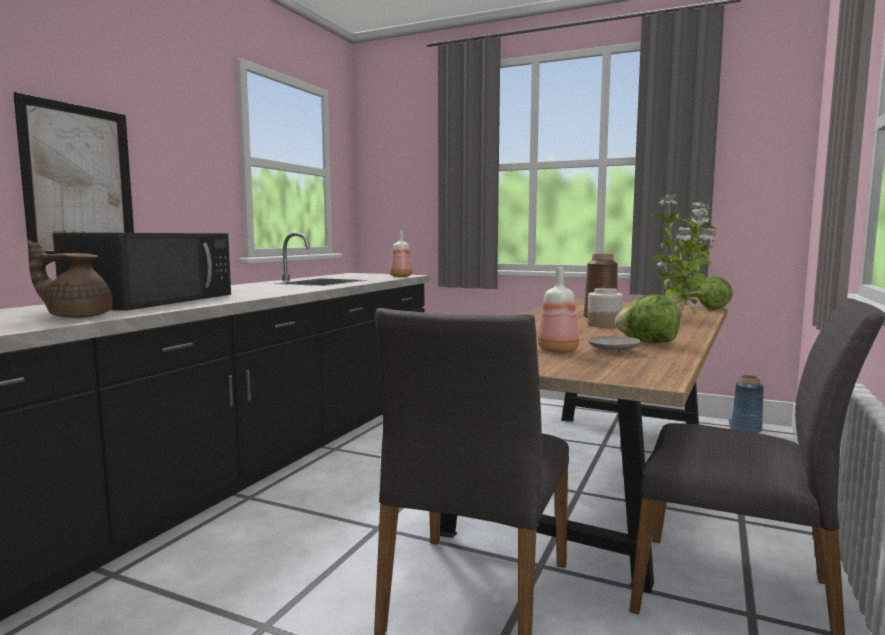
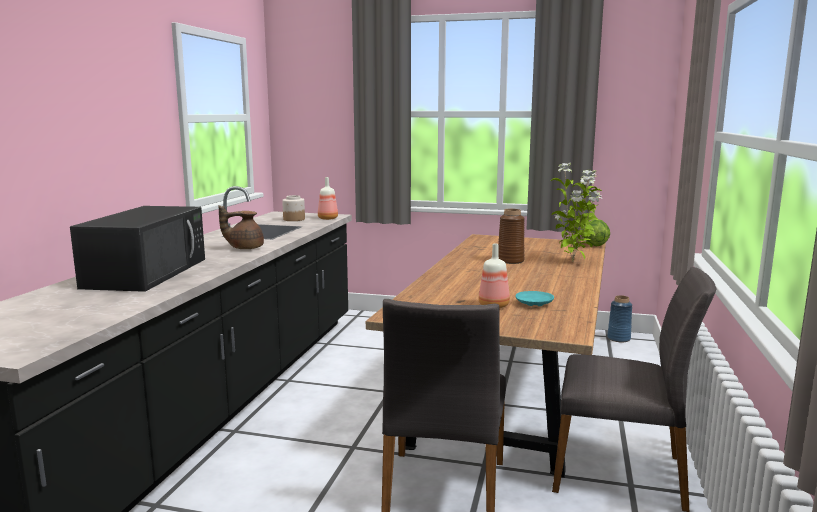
camera: 10 degrees left, 5 degrees up
(78, 316) = (116, 303): brown teapot -> brown teapot (245, 248)
(79, 182) = (60, 165): picture -> none
(604, 325) = (516, 271): jar -> jar (293, 219)
(613, 350) = (533, 304): beige plate -> turquoise plate
(647, 342) = (555, 292): lettuce -> none

